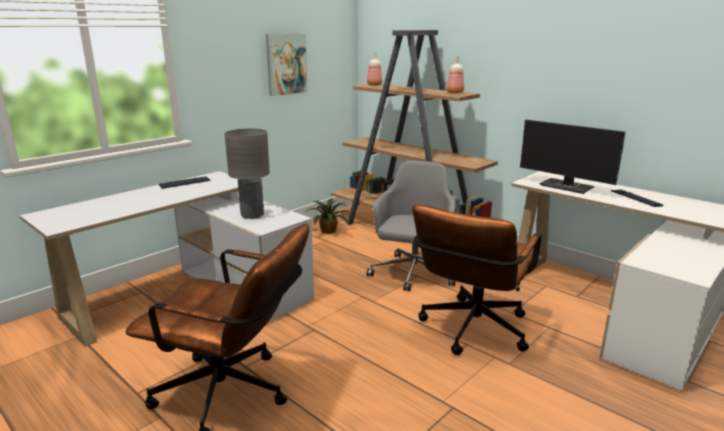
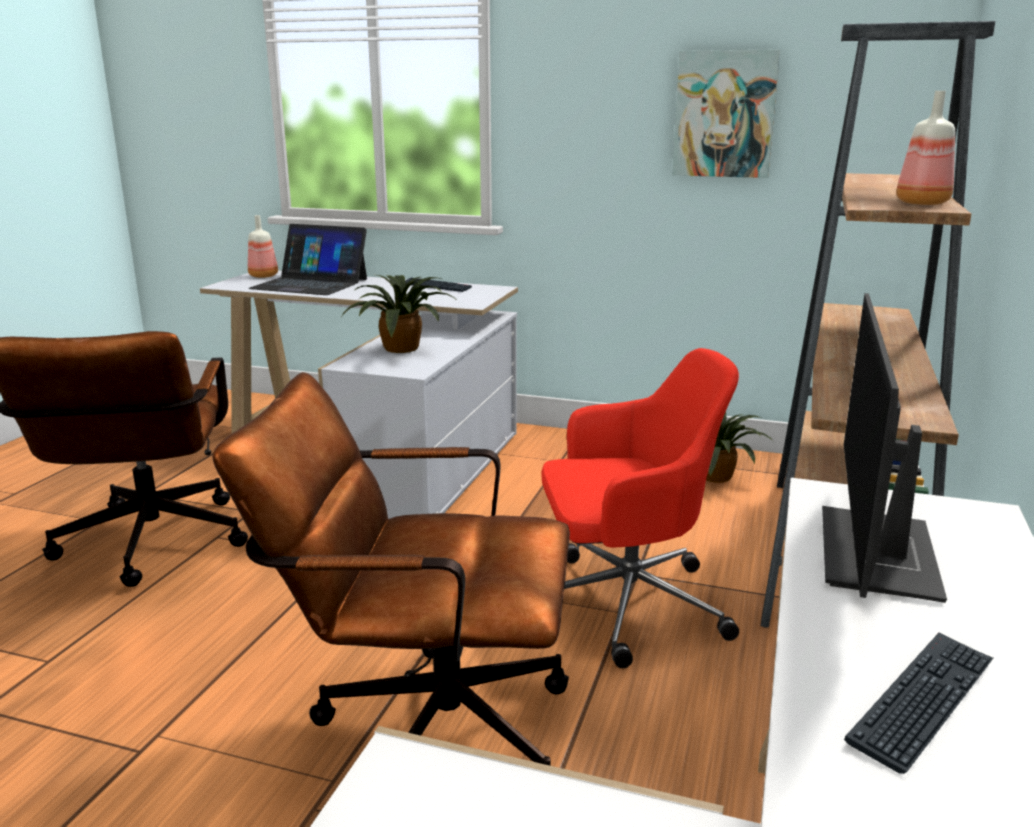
camera: 65 degrees right, 0 degrees up
(111, 206) = (310, 284): none -> laptop
(252, 215) = (402, 349): grey table lamp -> potted plant
(374, 85) = (890, 175): bottle -> bottle (264, 276)
(413, 274) = (626, 604): grey office chair -> red office chair

